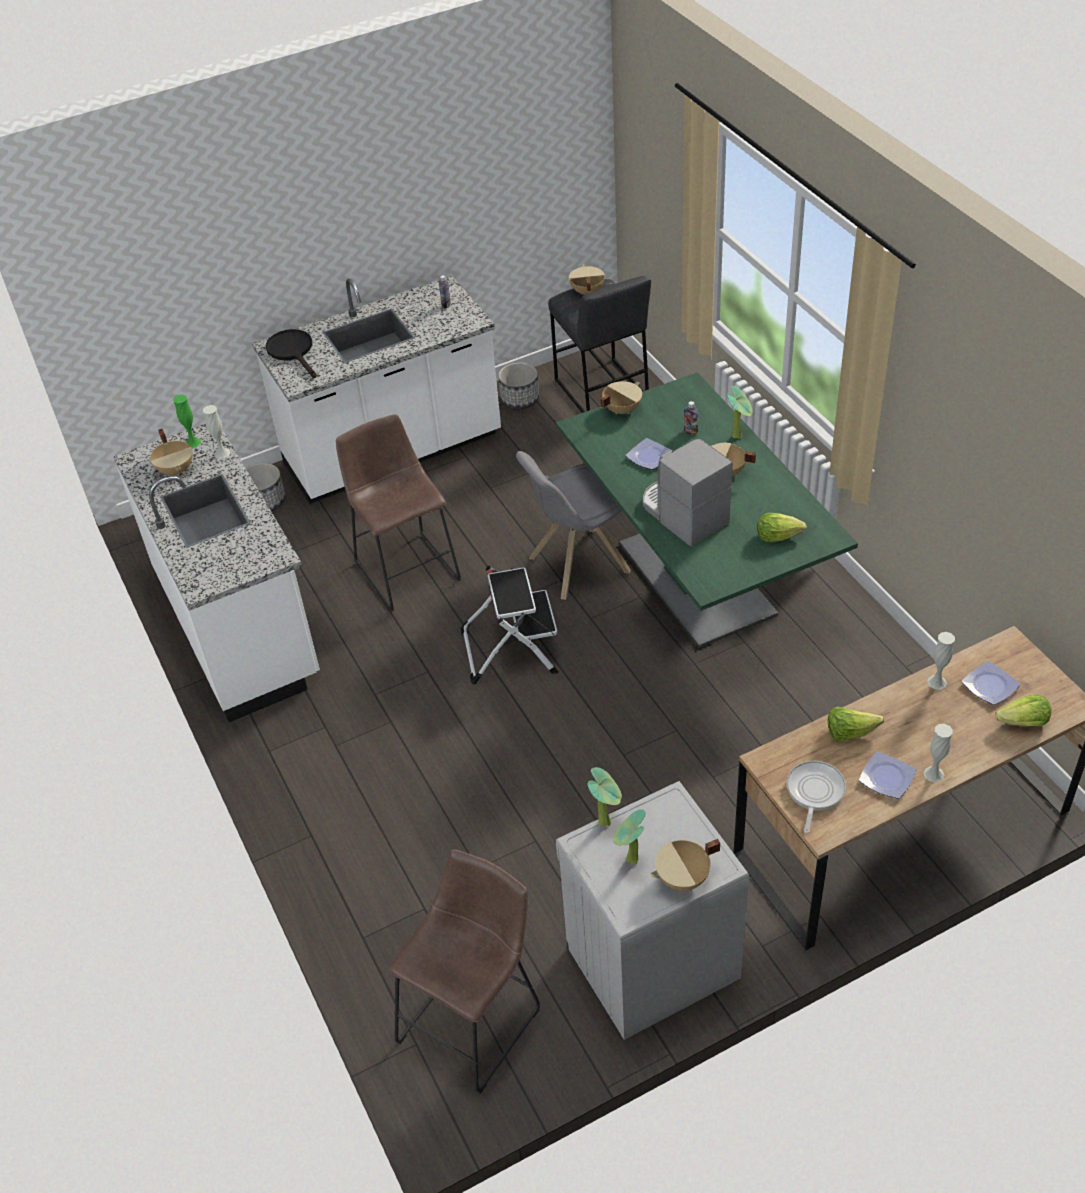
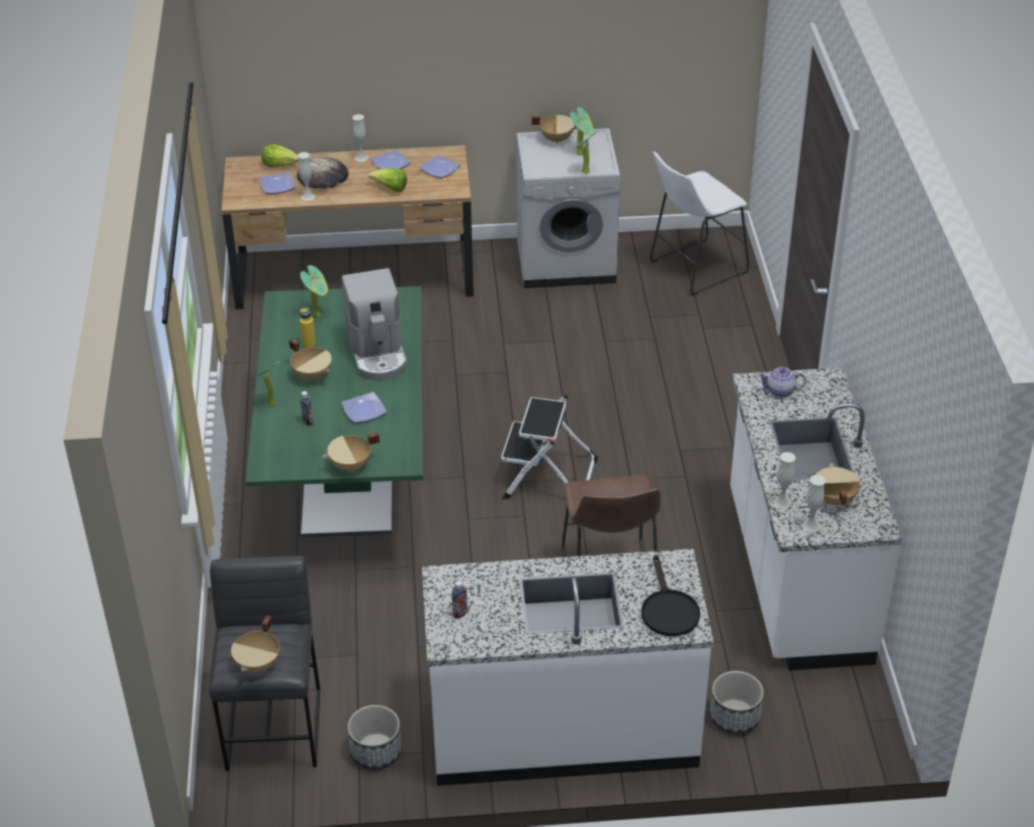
camera: 160 degrees left, 5 degrees down
(193, 442) = (811, 525): green vase -> white vase
(246, 557) = (780, 391): none -> teapot
(474, 1019) = (693, 268): brown stool -> white stool
(578, 564) = (443, 528): grey chair -> none
(756, 500) = (309, 345): none -> yellow bottle
(778, 535) = (318, 314): lettuce -> potted plant
(814, 792) = (440, 169): frying pan -> plate
(949, 721) = (323, 177): none -> bread

